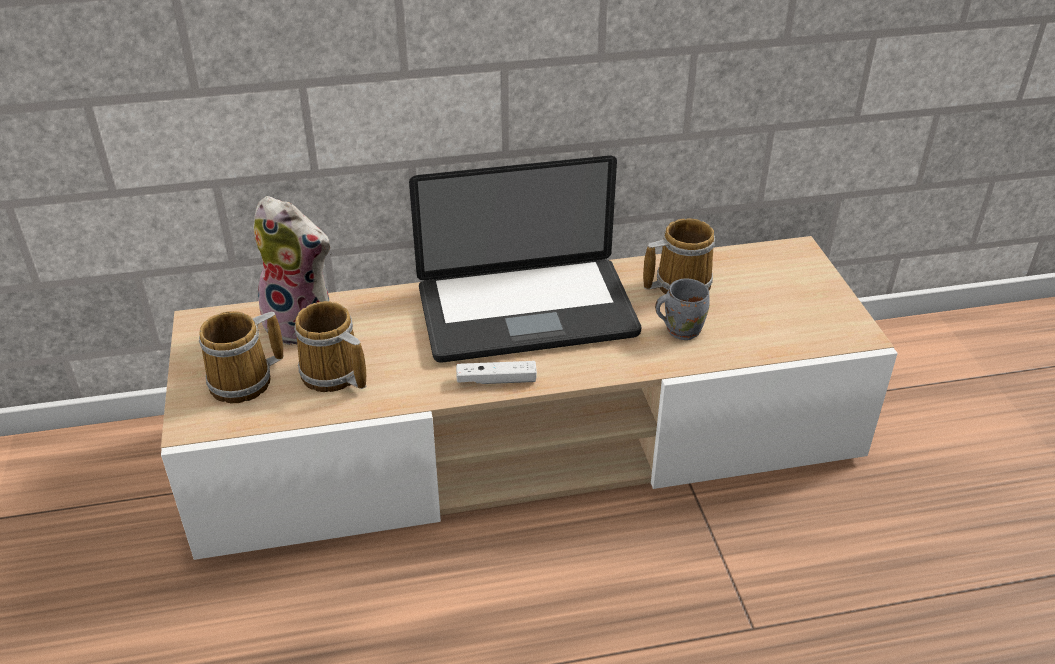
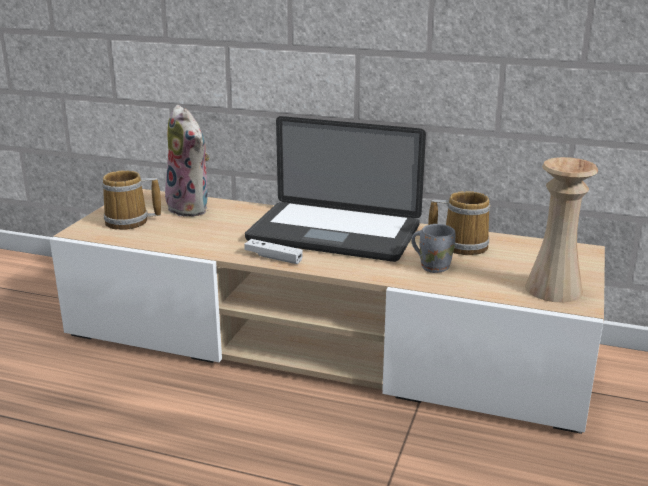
camera: 30 degrees right, 15 degrees down
(333, 375) = (179, 231): mug -> none
(820, 321) = (553, 289): none -> beige vase

